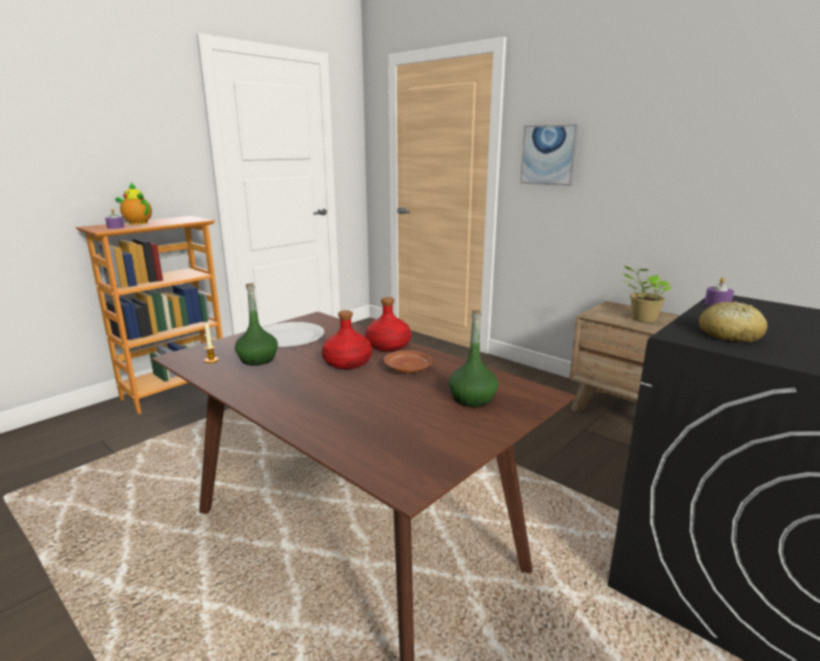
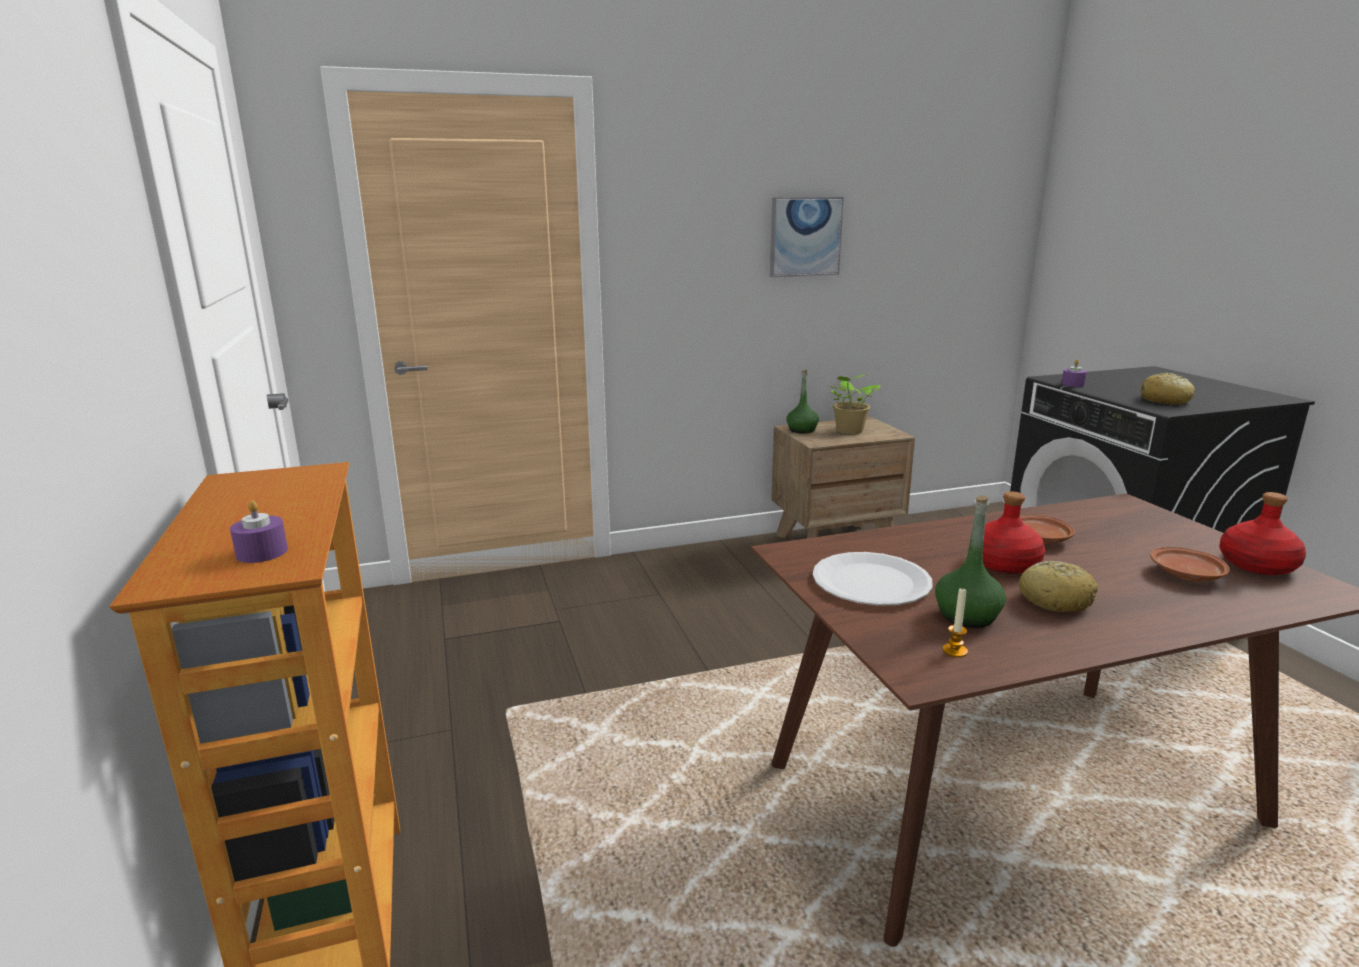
camera: 60 degrees left, 0 degrees up
(137, 223) = (225, 528): teapot -> none
(297, 379) = (1055, 600): none -> bread
(385, 418) = (1185, 574): none -> brown plate
(388, 346) = (950, 532): red bottle -> red bottle (1258, 565)
(472, 399) = (1134, 529): green bottle -> green bottle (801, 430)
(548, 155) = (680, 252): picture -> picture (805, 236)

